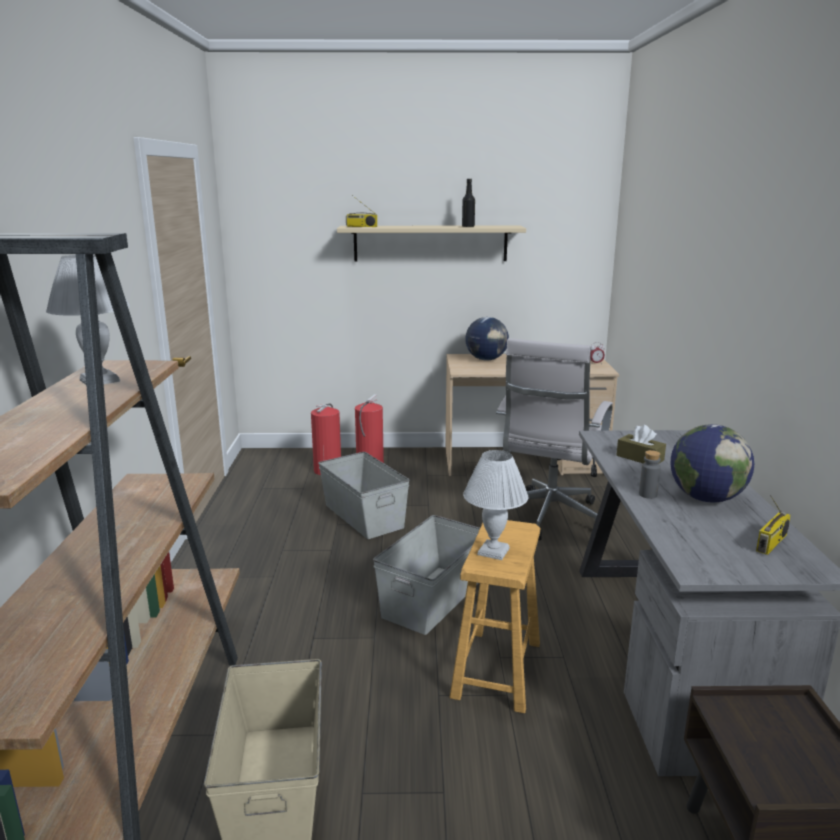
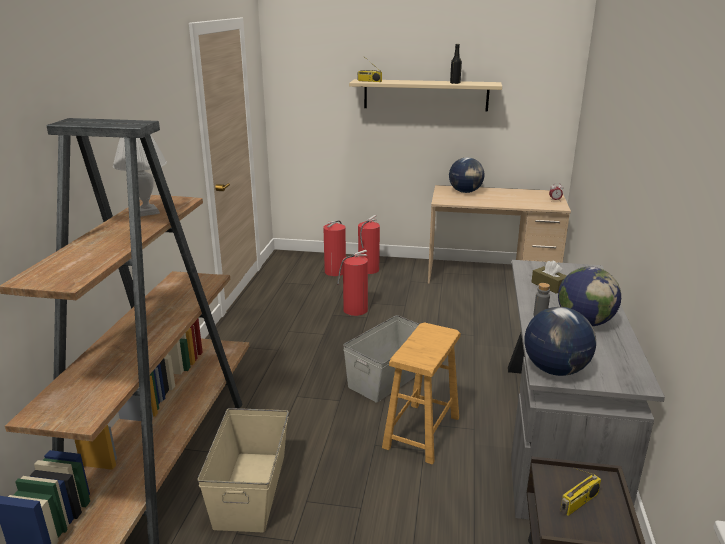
camera: 10 degrees right, 5 degrees up
(364, 515) = (354, 310): grey storage box -> fire extinguisher
(494, 551) = (418, 348): white table lamp -> none
(548, 518) = (497, 324): white office chair -> none
(703, 561) = (555, 370): none -> globe
(772, 543) = (616, 361): radio -> radio (579, 503)

